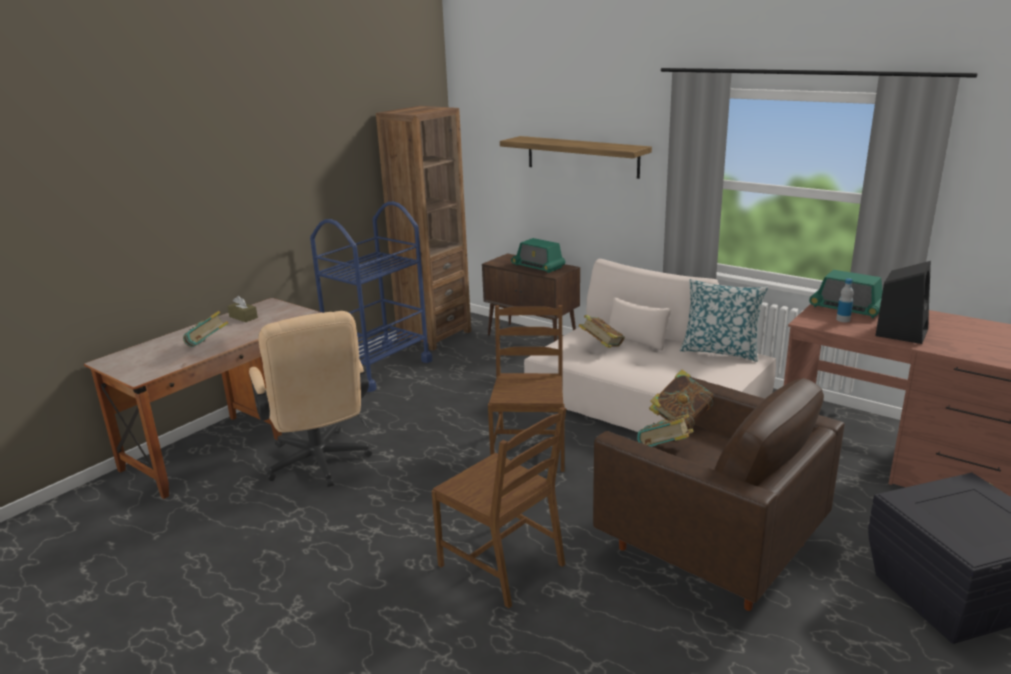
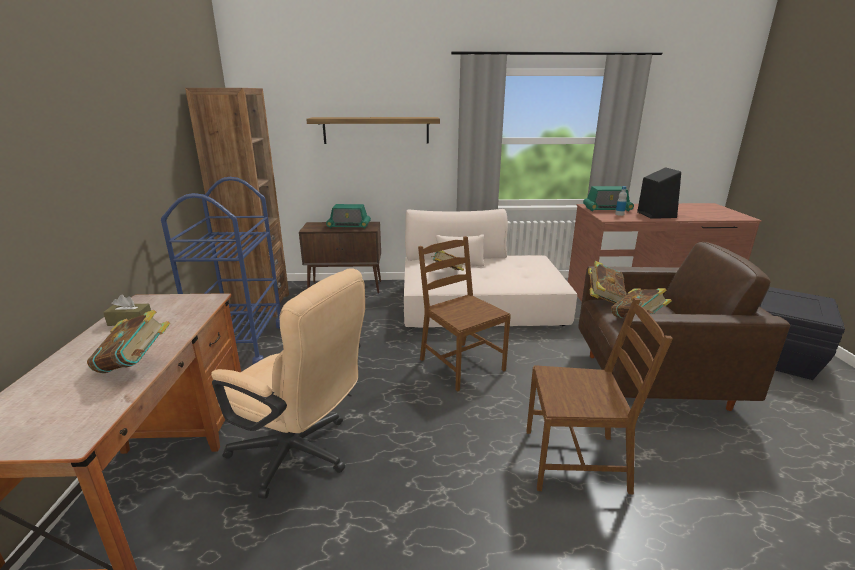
camera: 40 degrees left, 0 degrees up
(720, 351) = (518, 258): pillow -> none

